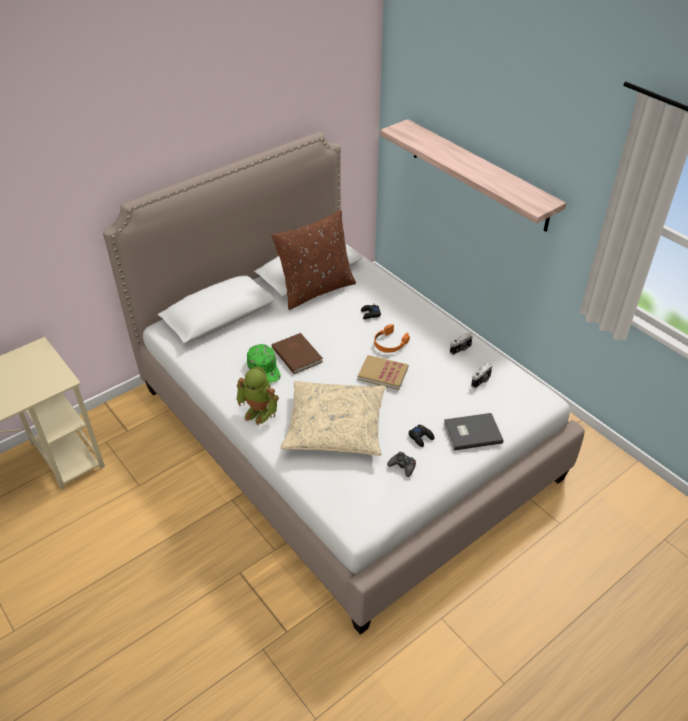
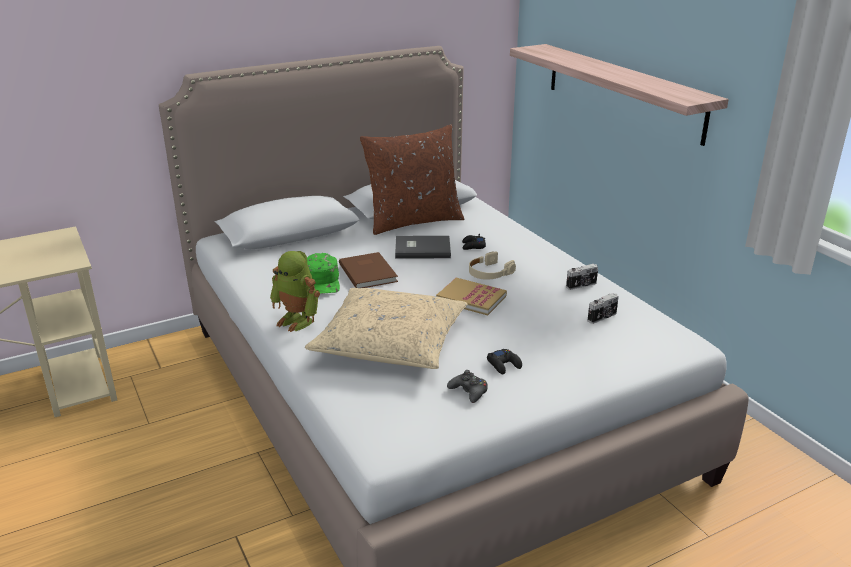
camera: 10 degrees right, 15 degrees down
(389, 343) = (489, 273): orange headphones -> beige headphones
(471, 432) = (576, 366): grey book -> grey book (421, 249)

